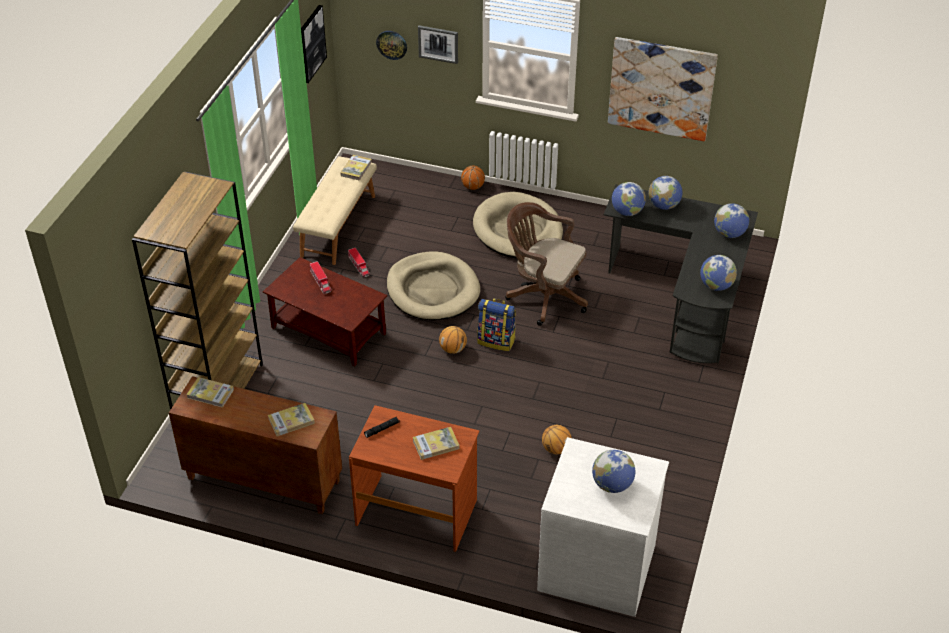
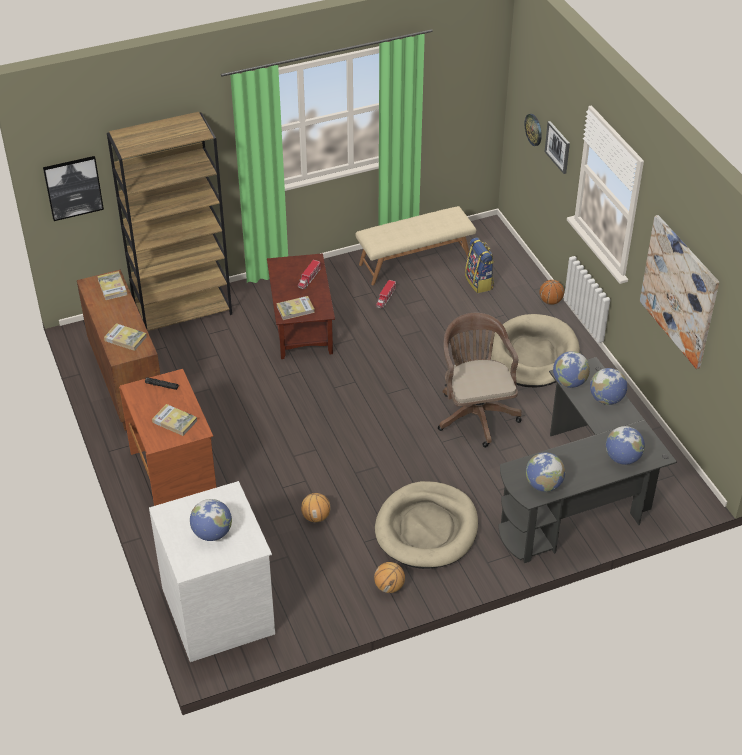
camera: 50 degrees right, 0 degrees up
(311, 43) = (460, 90): picture -> picture (73, 187)
(356, 169) = (453, 222): book -> book (295, 309)
(432, 290) = (407, 350): beige dog bed -> beige dog bed (426, 528)
(453, 349) = (357, 398): basketball -> basketball (389, 587)
(496, 341) = (394, 416): backpack -> backpack (479, 282)

